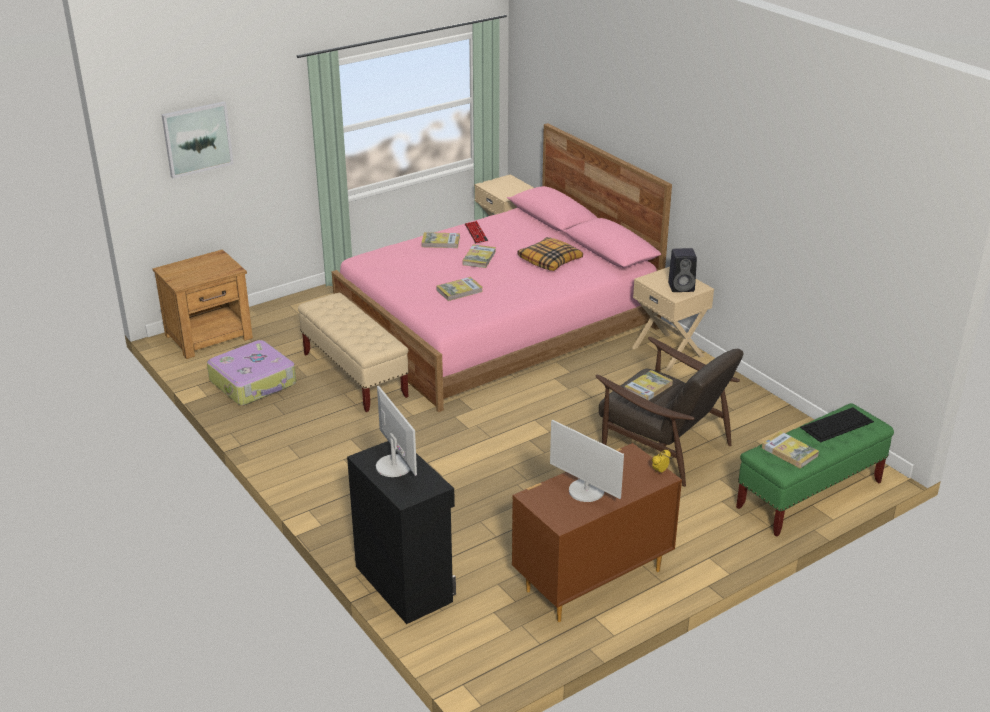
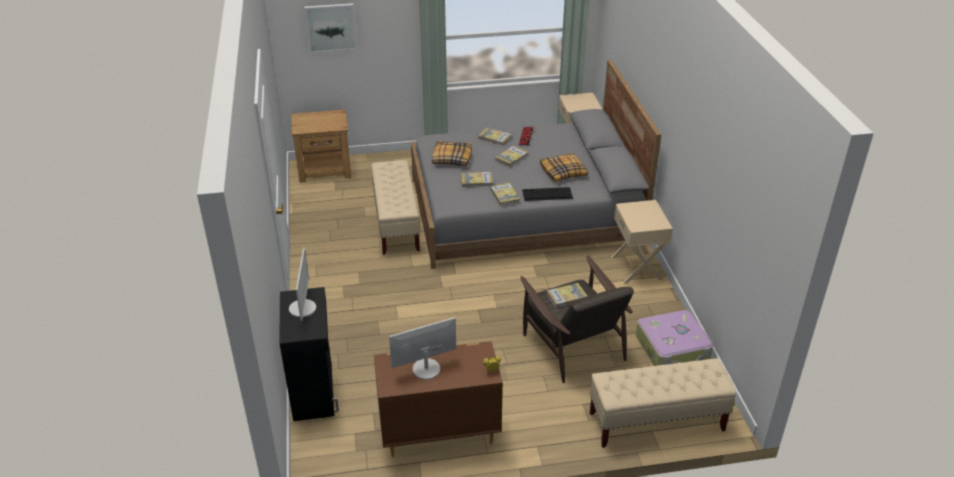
camera: 25 degrees right, 5 degrees up
(254, 383) = (328, 212): suitcase -> suitcase (673, 348)
(408, 274) = (451, 158): none -> pillow
(498, 326) = (524, 212): pink bed -> grey bed
(586, 491) = (426, 369): monitor -> monitor turned 90 degrees clockwise
(682, 287) = (647, 220): black speaker -> none
(789, 452) = (629, 384): book -> book (504, 195)
(809, 495) = (656, 422): green bench -> beige bench
(836, 425) = (687, 374): keyboard -> keyboard (546, 194)

